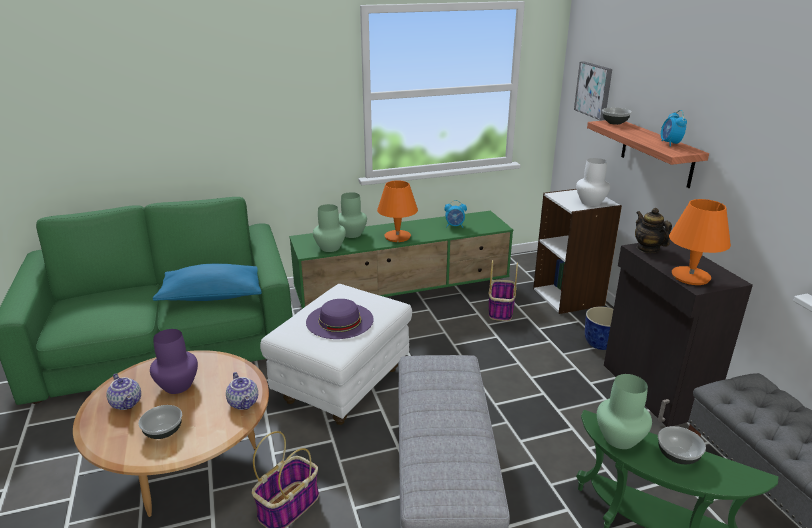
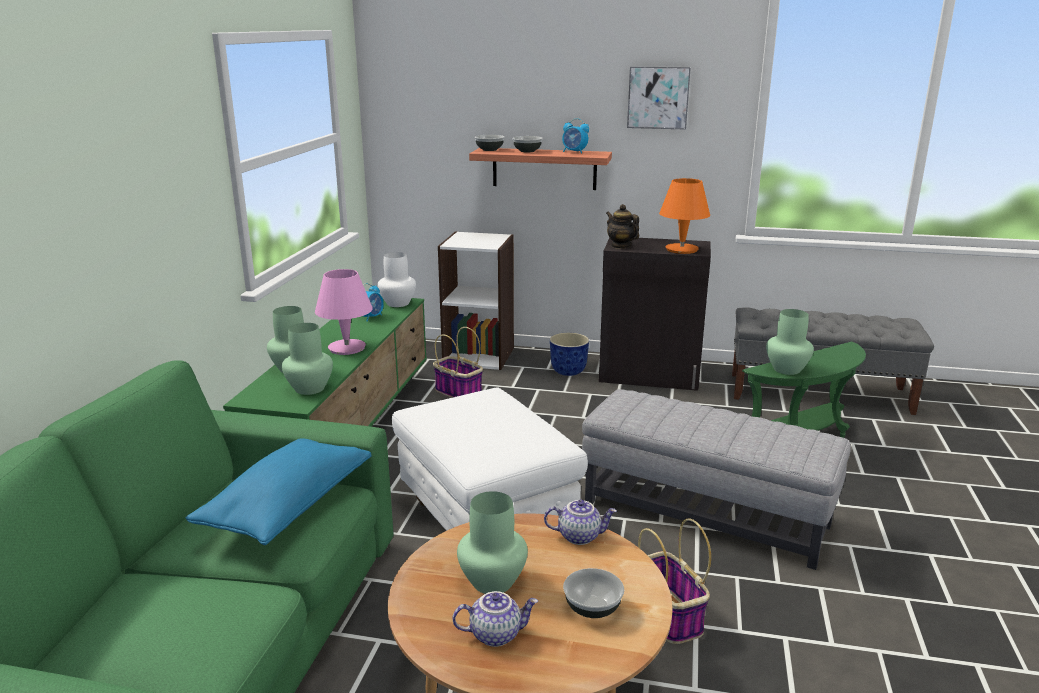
camera: 60 degrees left, 5 degrees down
(177, 386) = (493, 582): purple vase -> green vase
(340, 320) = (497, 425): purple hat -> none
(397, 237) = (347, 348): orange table lamp -> pink table lamp
(591, 202) = (490, 239): white vase -> white vase (398, 303)
(594, 90) = (428, 125): picture -> picture (658, 97)
(647, 248) = (621, 246): teapot -> teapot turned 45 degrees clockwise
(678, 456) = (817, 359): bowl -> bowl (527, 151)

